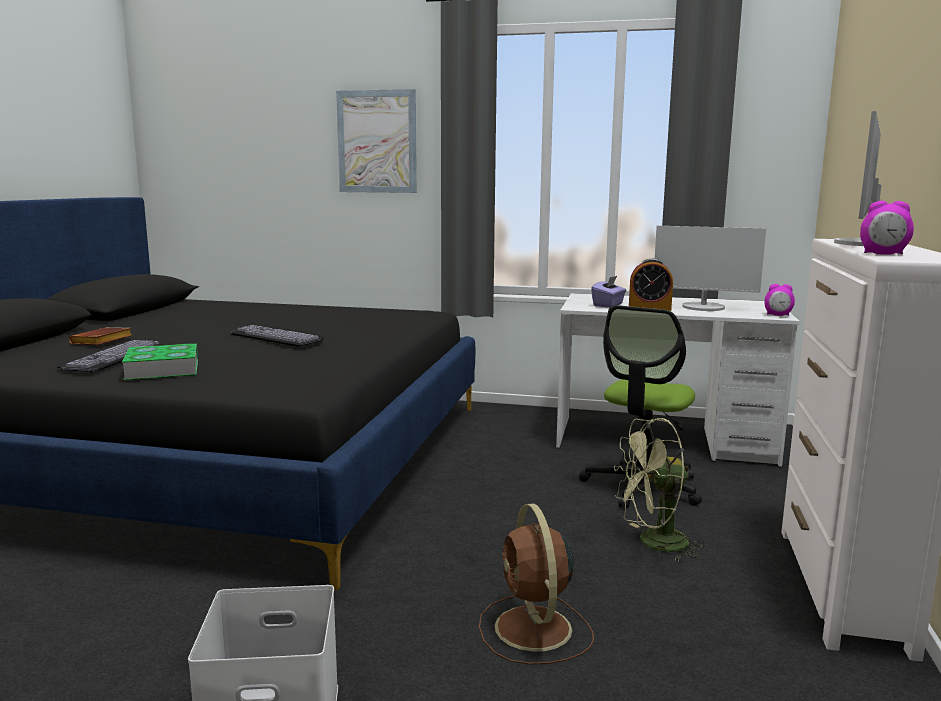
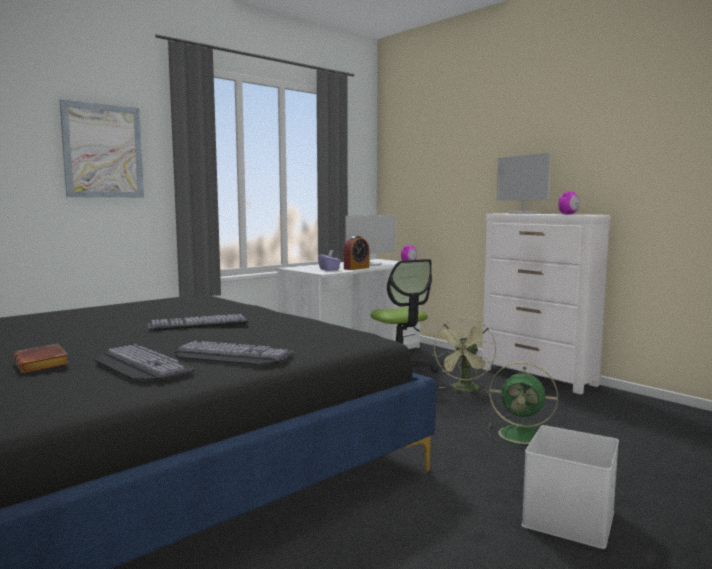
camera: 55 degrees left, 5 degrees down
(162, 369) = (229, 355): book -> keyboard
(534, 630) = (523, 435): brown fan -> green fan

